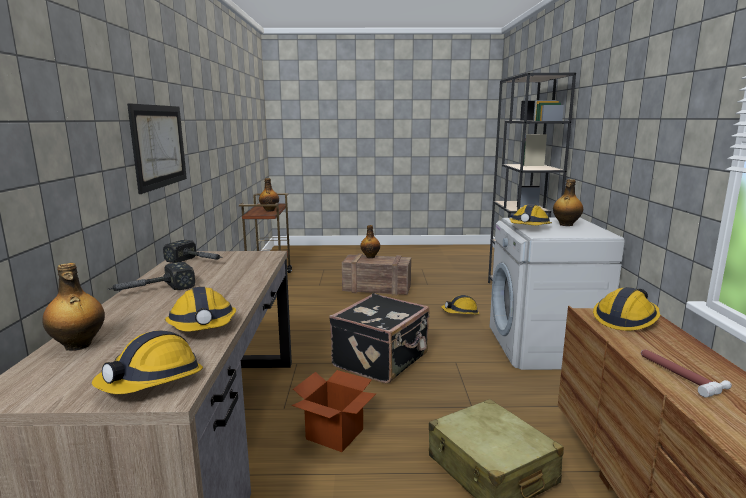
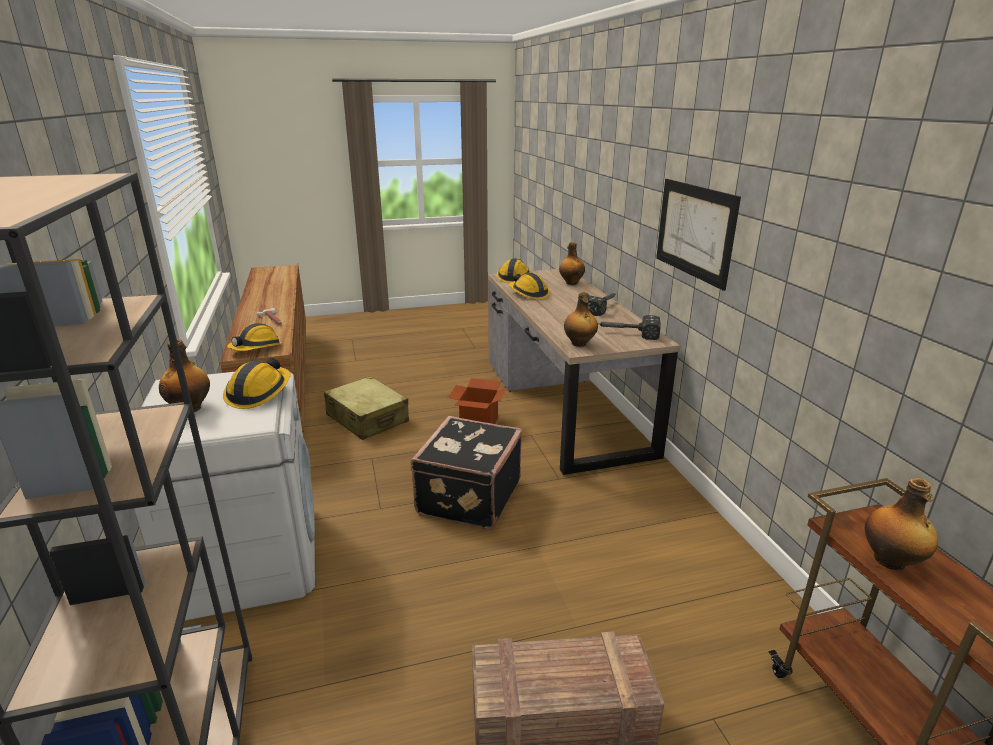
camera: 165 degrees right, 10 degrees up
(370, 257) = (590, 692): bottle -> bottle (579, 344)
(460, 313) = (355, 635): hard hat -> none

